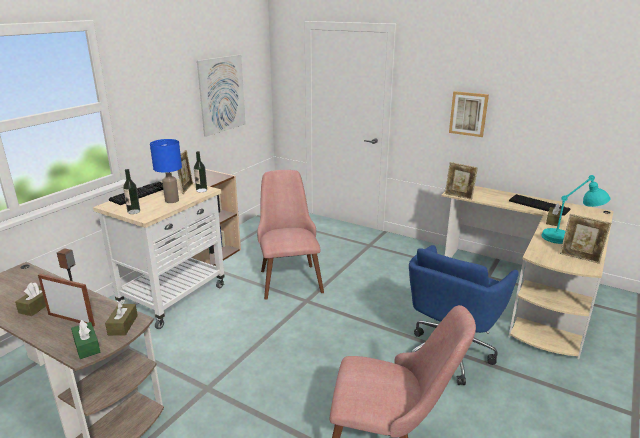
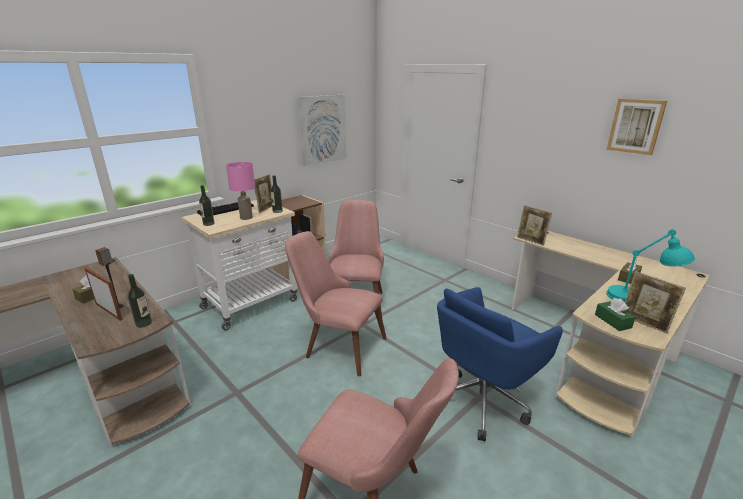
camera: 15 degrees right, 0 degrees up
(87, 346) = (102, 338): green tissue box -> green tissue box (612, 321)
(123, 325) = (143, 323): brown tissue box -> bottle
(171, 201) = (246, 218): blue table lamp -> pink table lamp
(290, 325) = (337, 345): none -> pink chair
(468, 113) = (552, 157): picture -> picture (635, 126)
(539, 205) = (619, 259): keyboard -> none

